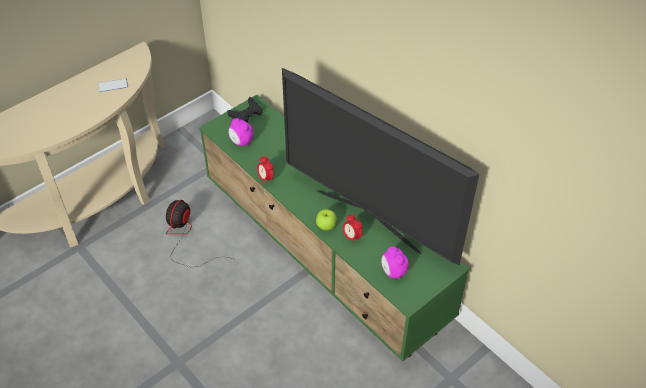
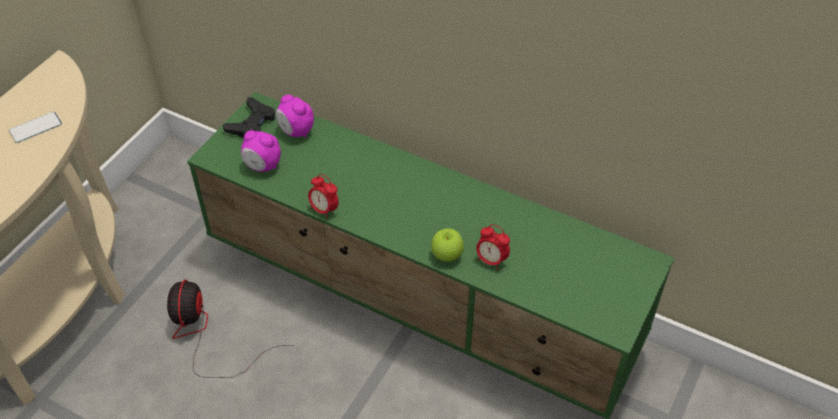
camera: 20 degrees left, 0 degrees up
(368, 220) = (502, 228): television -> none
(393, 272) = (574, 294): alarm clock -> alarm clock (296, 131)

